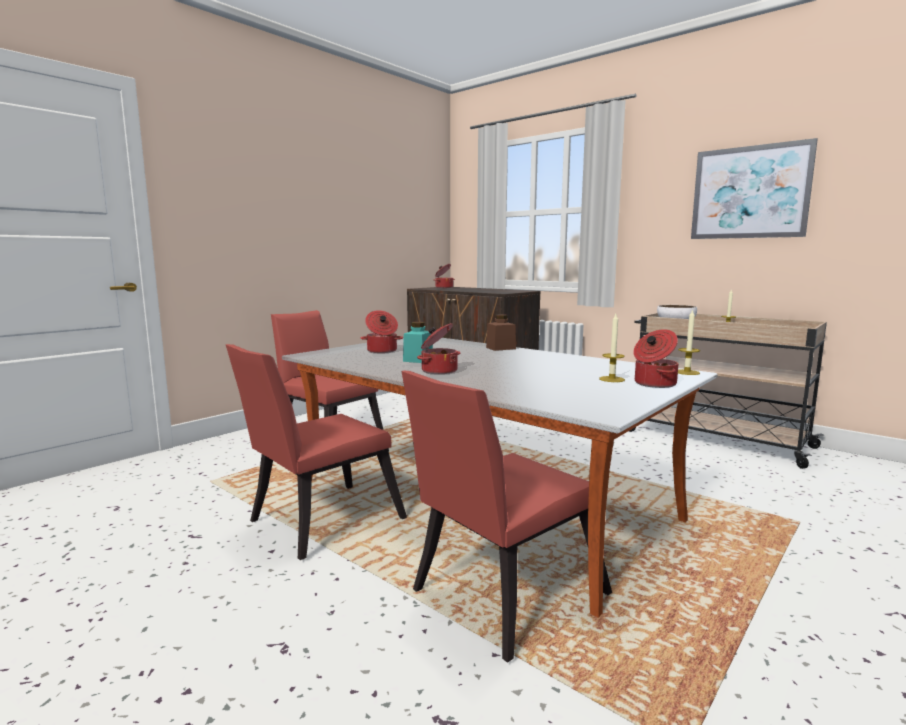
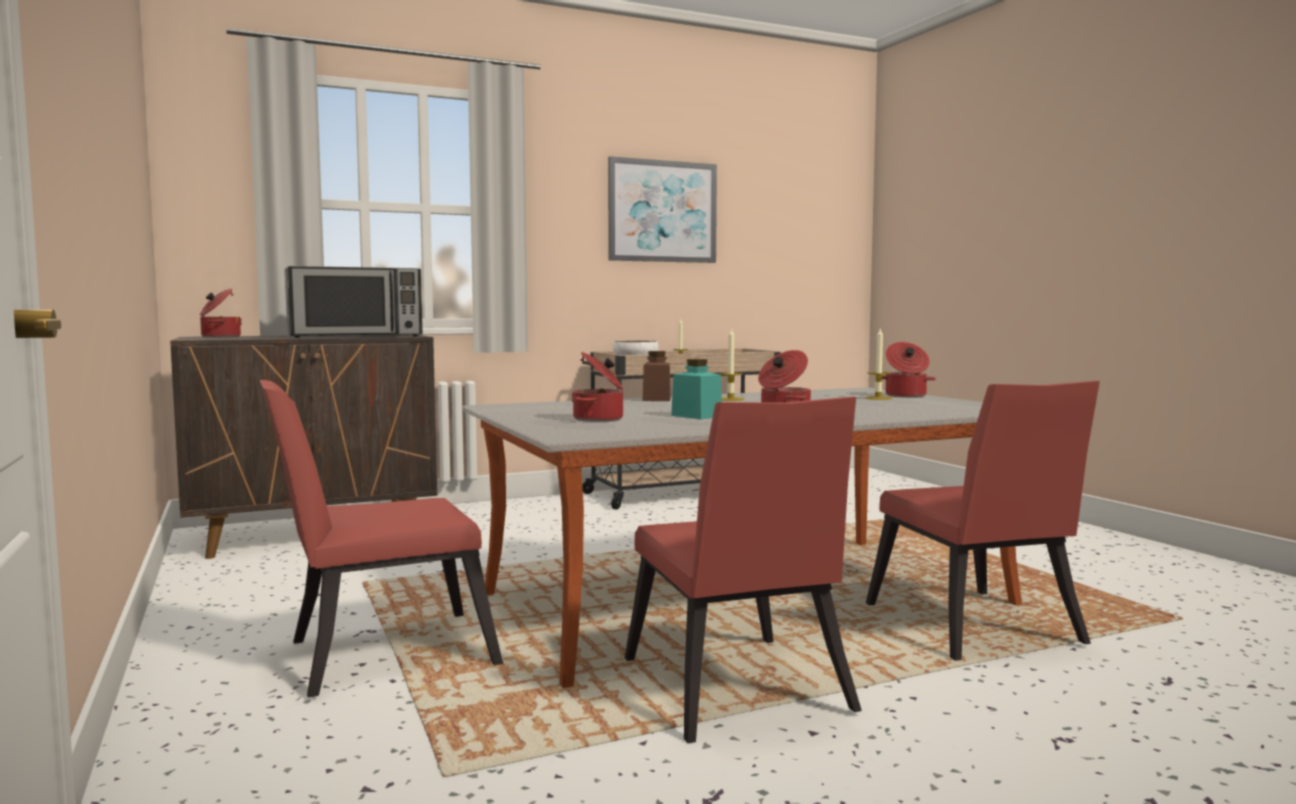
camera: 65 degrees left, 5 degrees down
(487, 290) = (356, 336): none -> microwave
(687, 372) = (862, 389): candle -> candle (730, 399)

